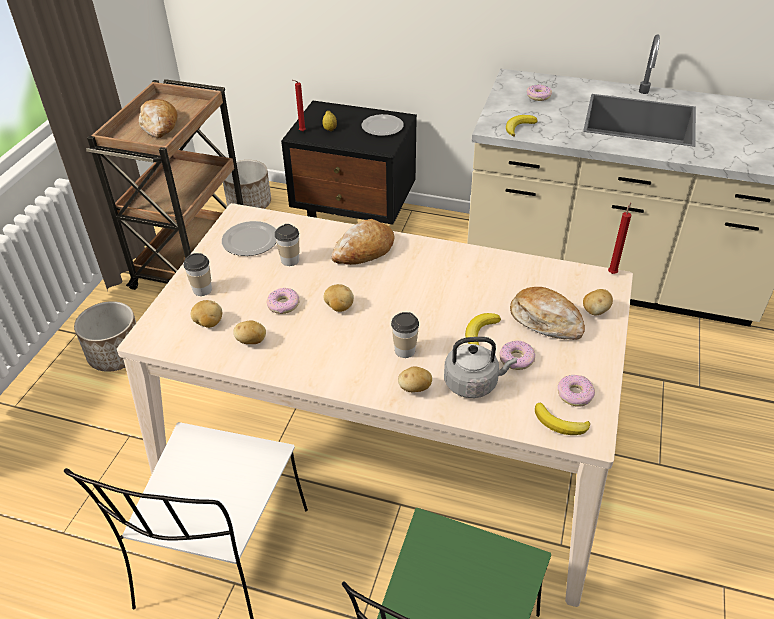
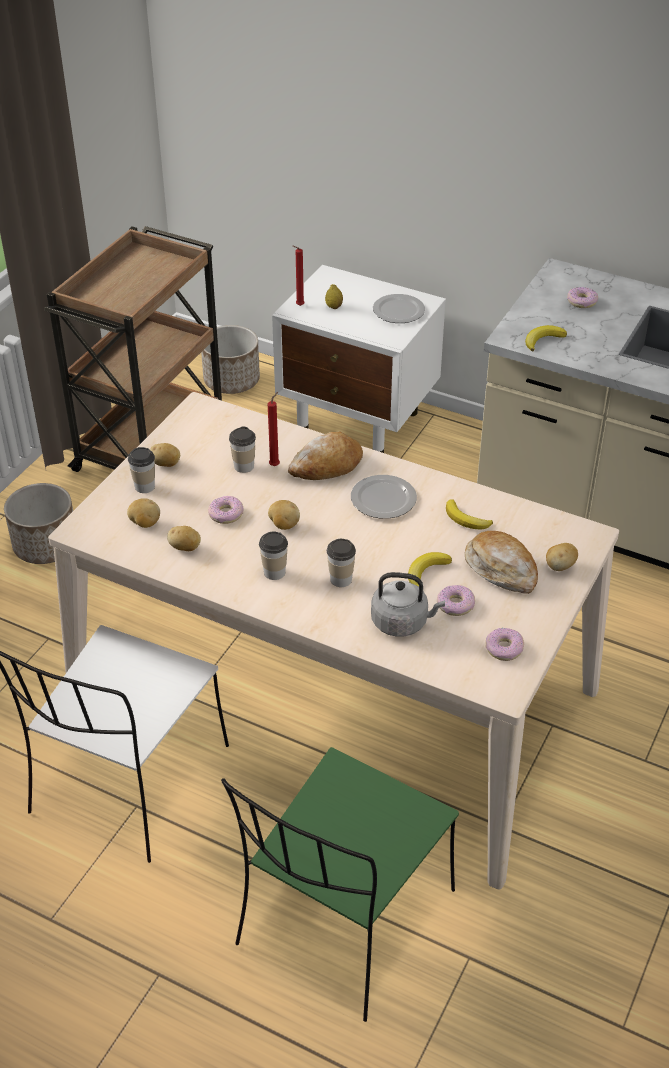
camera: 10 degrees right, 0 degrees up
(159, 125) = (130, 285): bread -> none
(250, 241) = (206, 439): plate -> plate (383, 500)
(341, 352) = (274, 572): none -> cup
(356, 223) = (359, 422): black nightstand -> white nightstand
(415, 388) = (340, 619): potato -> potato (166, 464)
(560, 424) = (478, 674): banana -> banana (466, 519)
(613, 272) = (596, 527): red candle -> red candle (275, 465)

